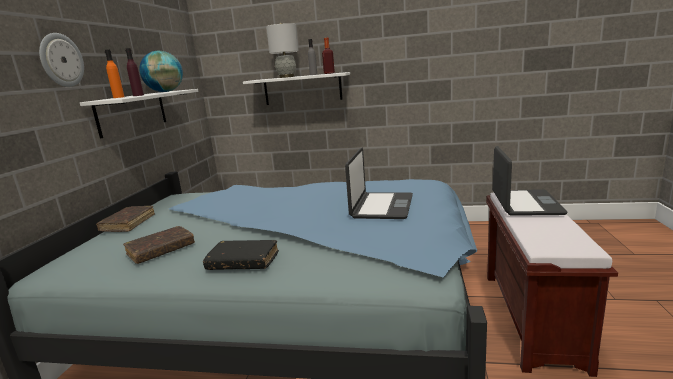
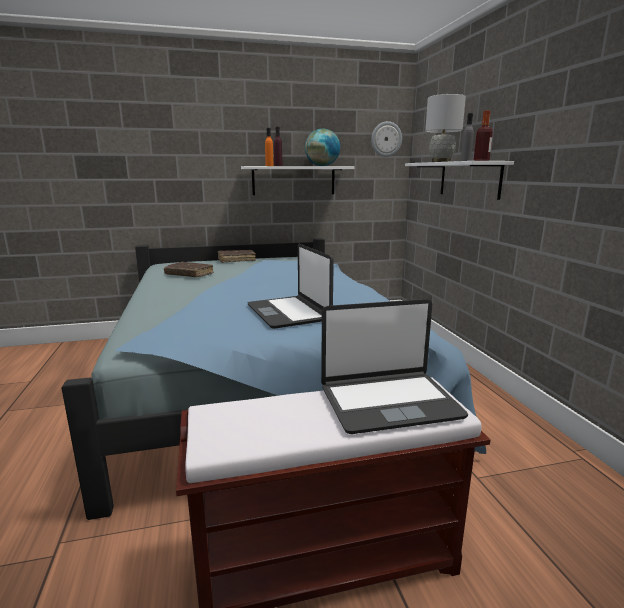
camera: 65 degrees right, 0 degrees up
(61, 60) = (233, 135): wall clock -> wall clock (386, 139)
(243, 262) = (167, 294): black book -> none
(381, 207) = (289, 313): laptop -> laptop turned 75 degrees clockwise

